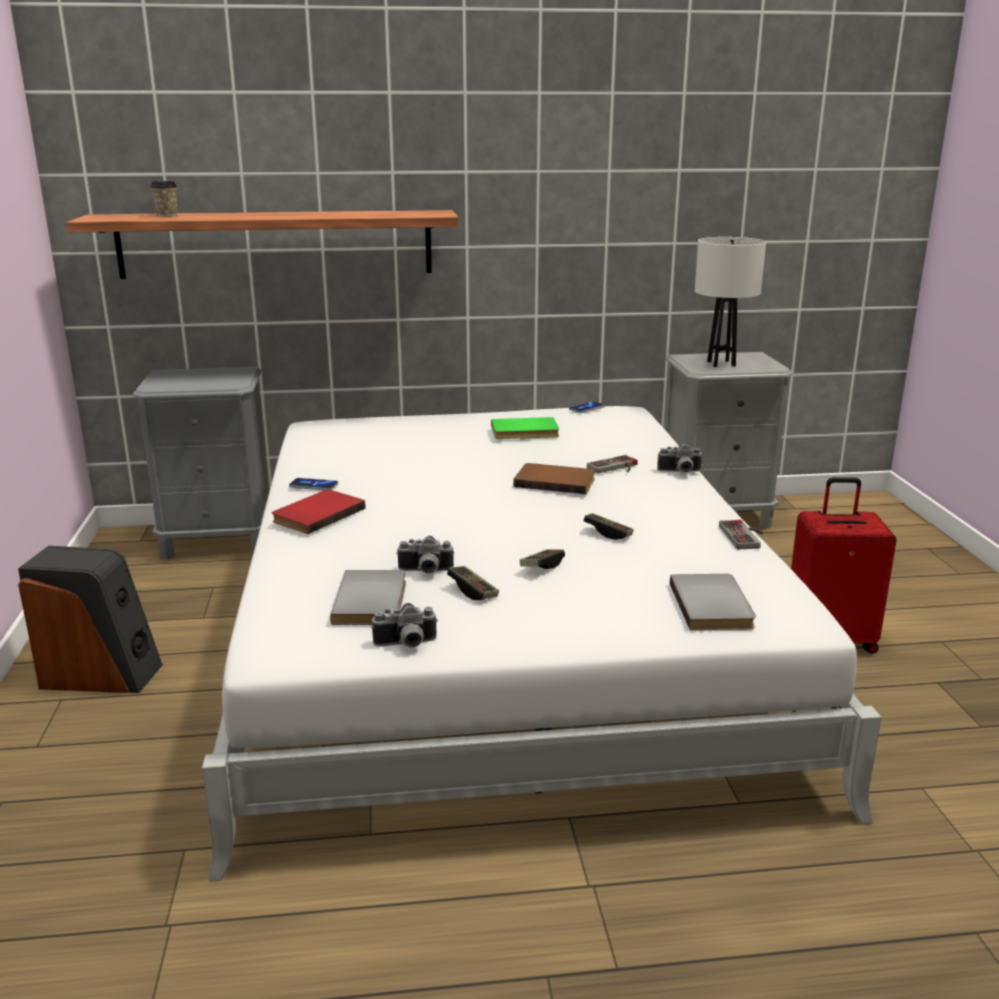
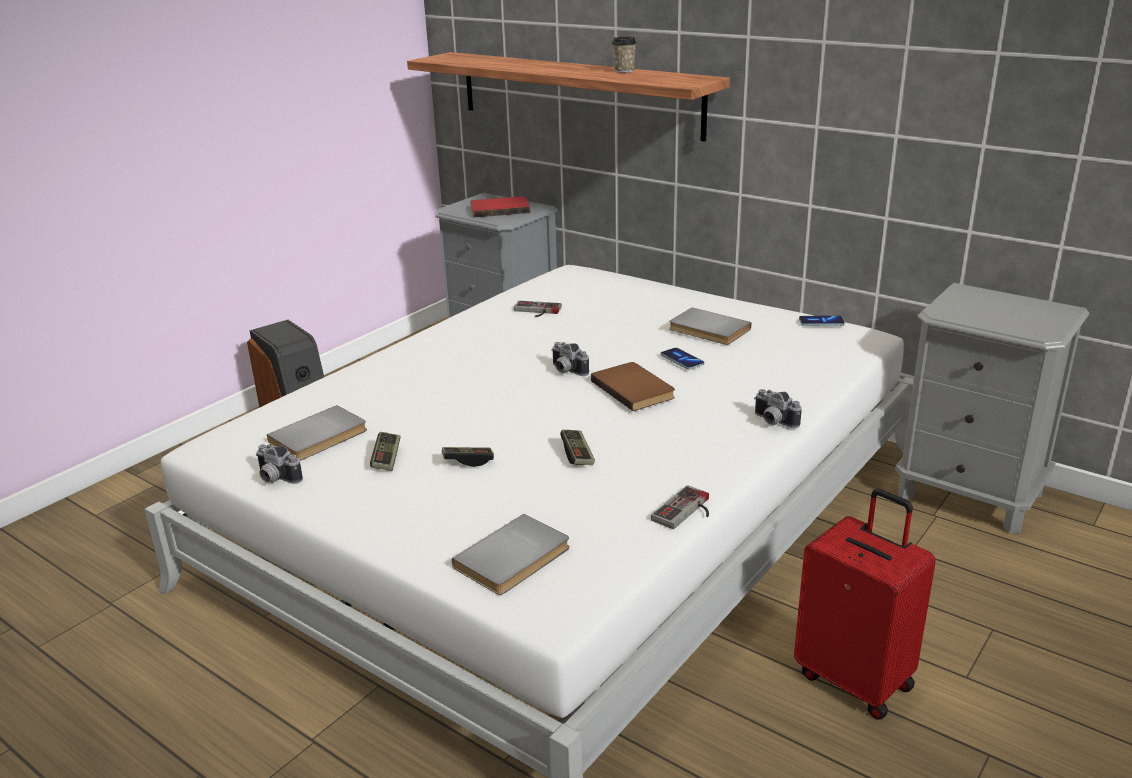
camera: 45 degrees right, 5 degrees up
(167, 215) = (488, 59): cup -> cup (624, 71)
(313, 486) = (464, 327): phone -> phone (682, 360)
(316, 514) = (418, 353): red book -> red book (499, 209)
(425, 571) = (390, 429): camera -> camera (566, 371)
(525, 432) = (707, 330): green book -> grey book
(615, 468) = (717, 395): game controller -> game controller (536, 311)
(721, 363) = (987, 310): white table lamp -> none

